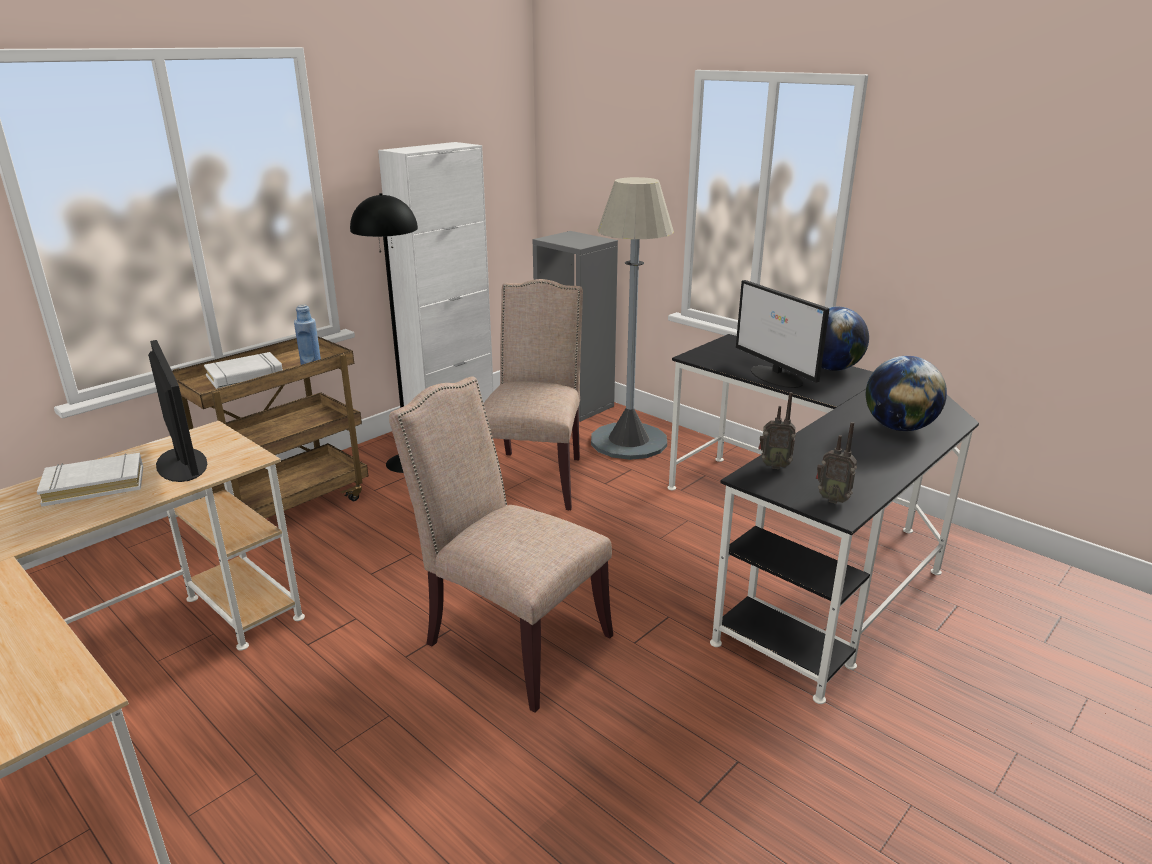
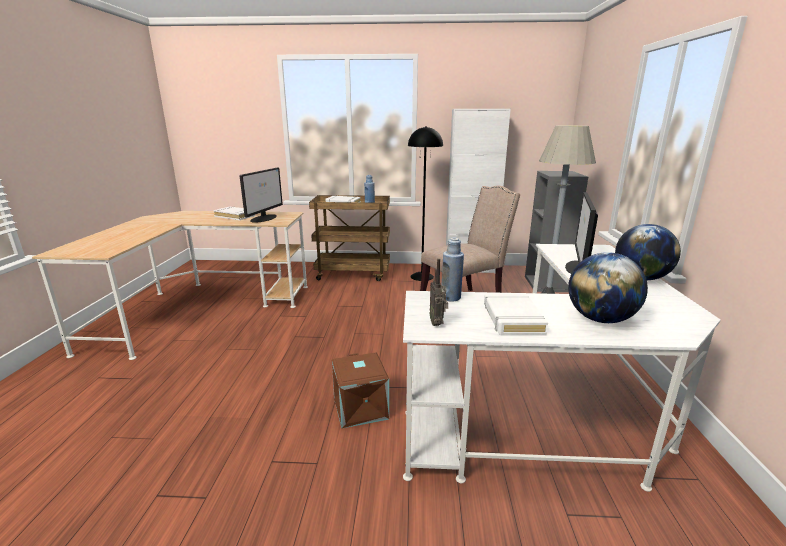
camera: 50 degrees right, 5 degrees down
(510, 640) = (334, 353): beige chair -> none
(668, 675) = (361, 408): none -> brown storage box
(773, 465) = (450, 297): radio -> blue bottle
(804, 552) = (553, 411): black desk -> white desk
(859, 460) = (512, 318): none -> white book

